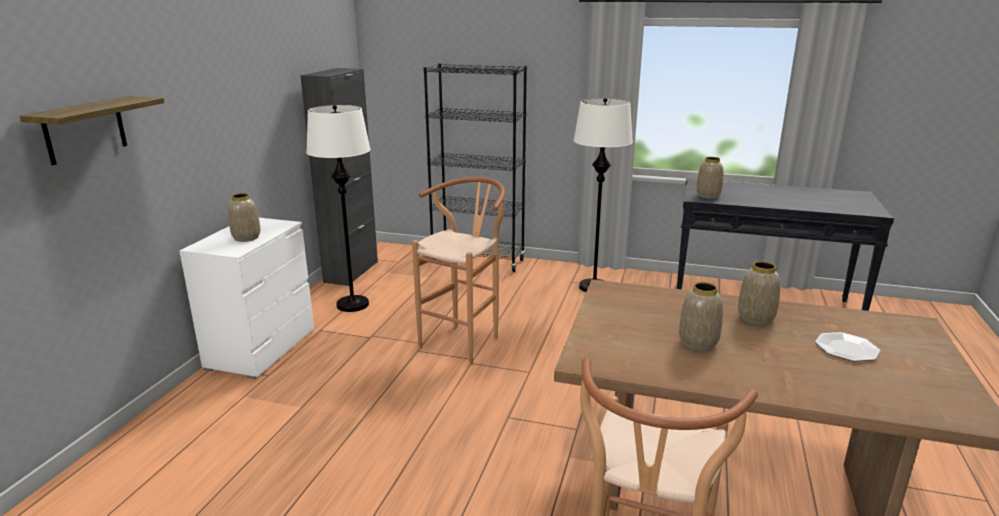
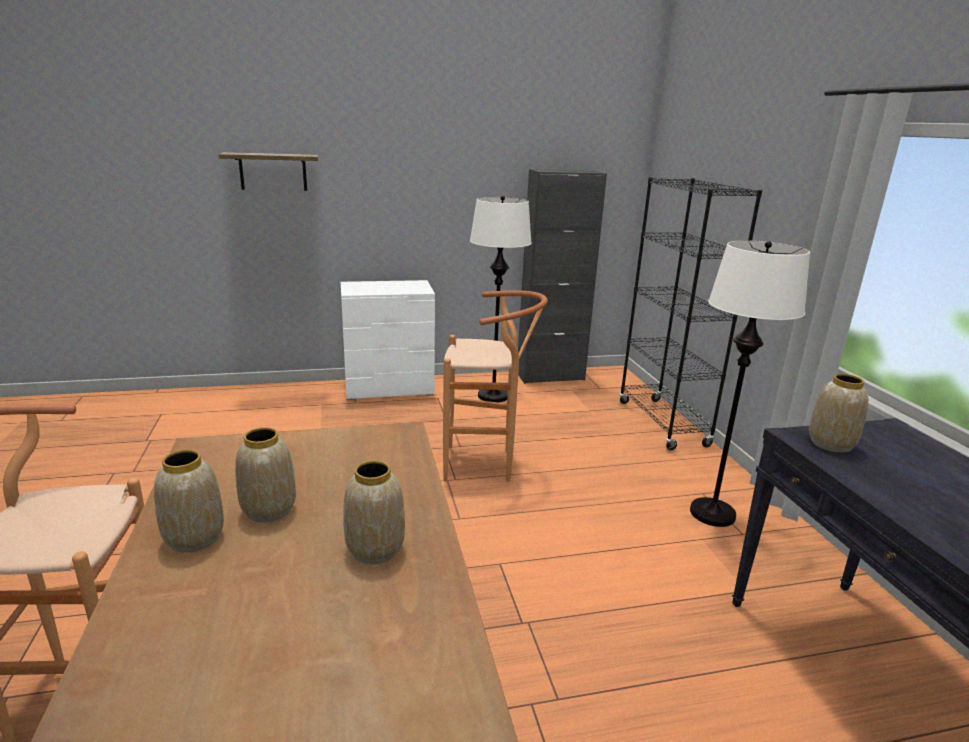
camera: 60 degrees right, 0 degrees up
(247, 238) = (380, 289): vase -> vase (194, 538)
(846, 348) = (304, 654): plate -> none

